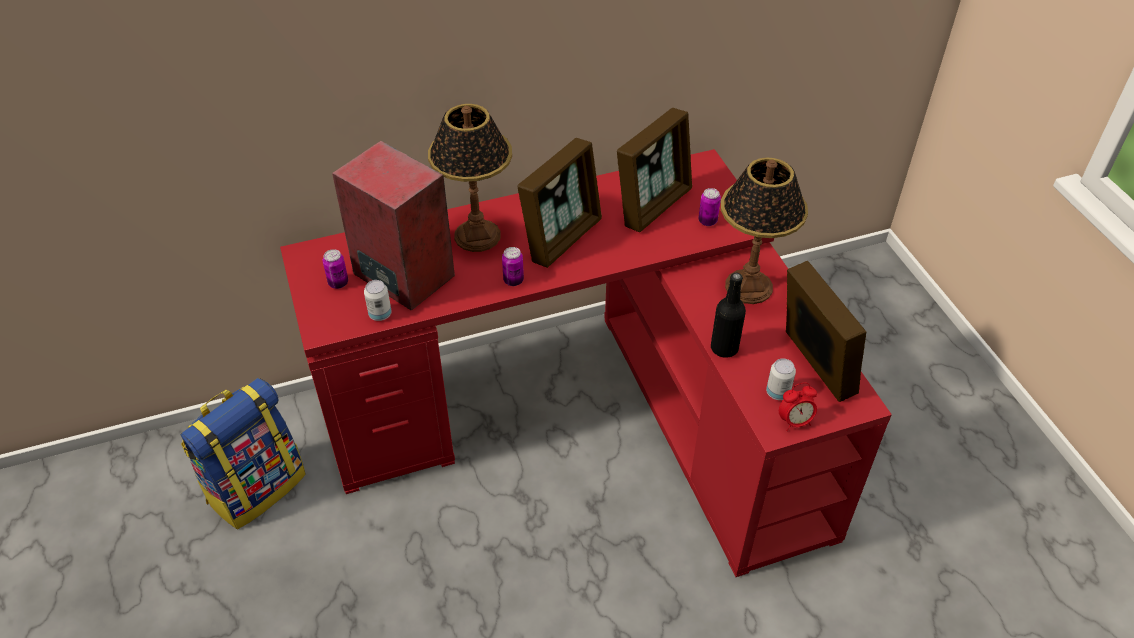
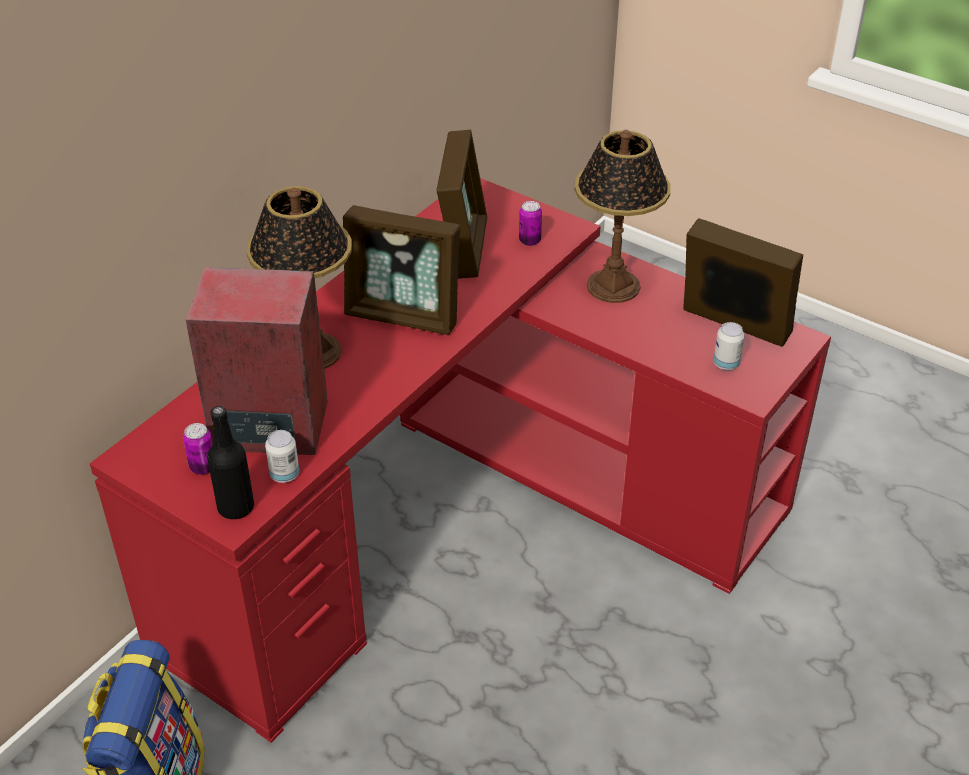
camera: 35 degrees left, 5 degrees down
(513, 280) = (395, 377): can -> none
(562, 238) = (403, 315): picture frame -> picture frame turned 105 degrees clockwise
(724, 348) = (644, 349): black bottle -> black bottle (236, 507)
(795, 422) = (763, 381): alarm clock -> none

